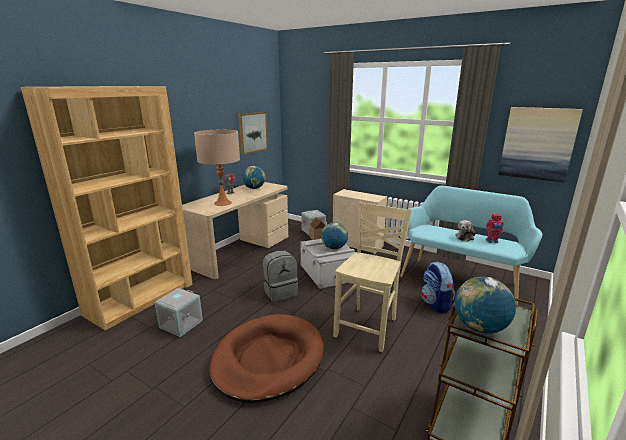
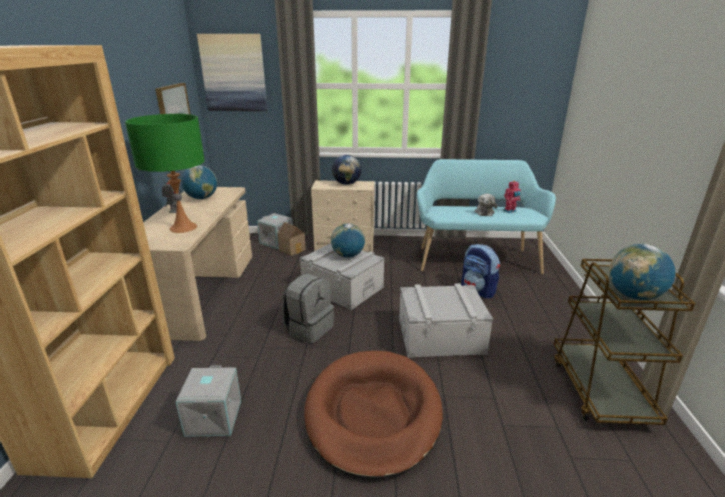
camera: 30 degrees left, 5 degrees up
(223, 203) = (183, 227): beige table lamp -> green table lamp
(363, 195) = (346, 184): none -> globe
(368, 327) = (440, 336): beige chair -> grey storage box
(537, 144) = (527, 103): picture -> picture (234, 73)

